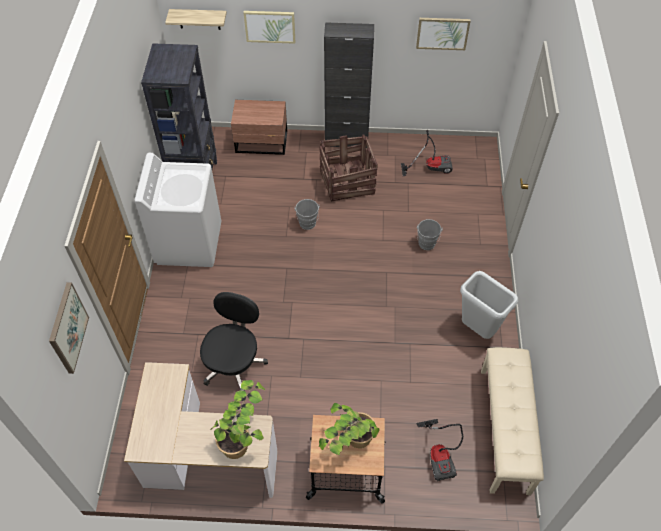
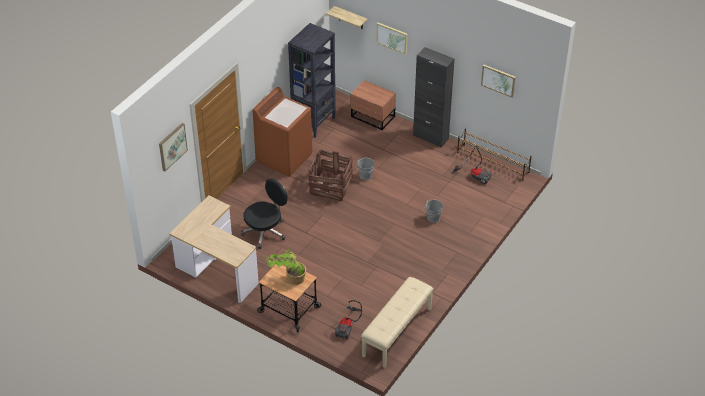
camera: 30 degrees right, 10 degrees down
(189, 243) = (284, 157): white washing machine -> brown washing machine
(244, 436) = (235, 249): potted plant -> none
(347, 182) = (411, 162): crate -> crate (330, 186)
(437, 142) = (493, 162): none -> brown shoe rack
(478, 329) = (426, 277): grey trash can -> none

